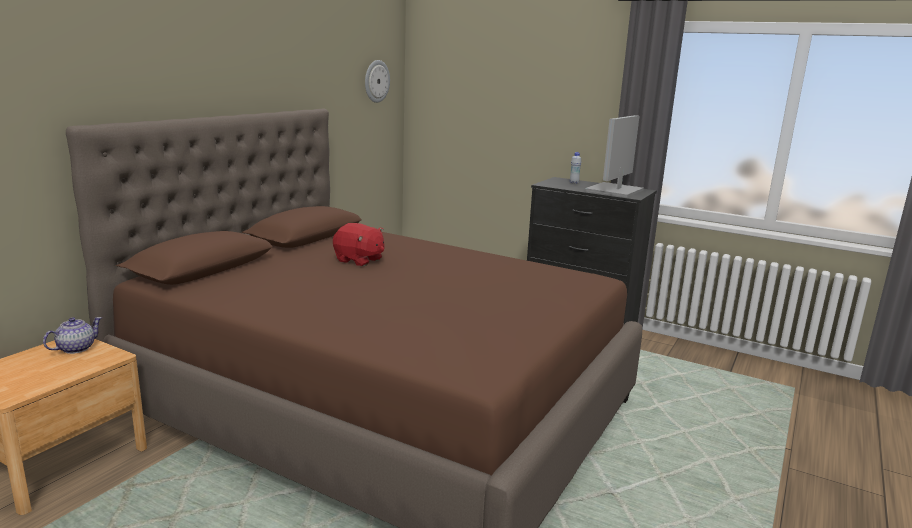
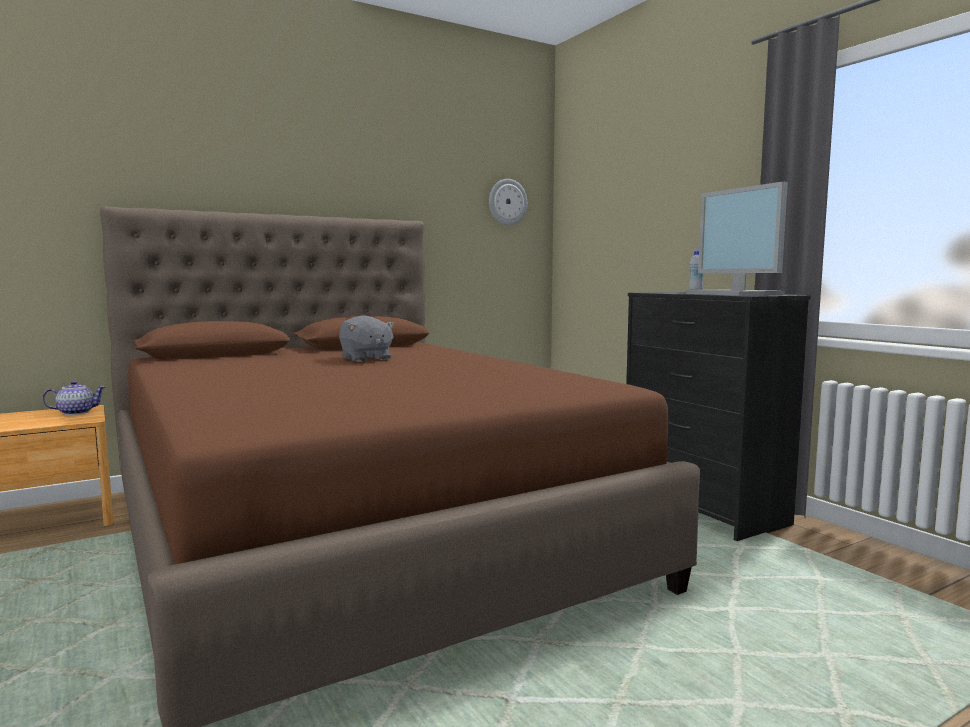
camera: 30 degrees right, 10 degrees down
(359, 260) = (365, 359): red plush toy -> grey plush toy
(615, 190) = (736, 294): monitor -> monitor turned 90 degrees counterclockwise

